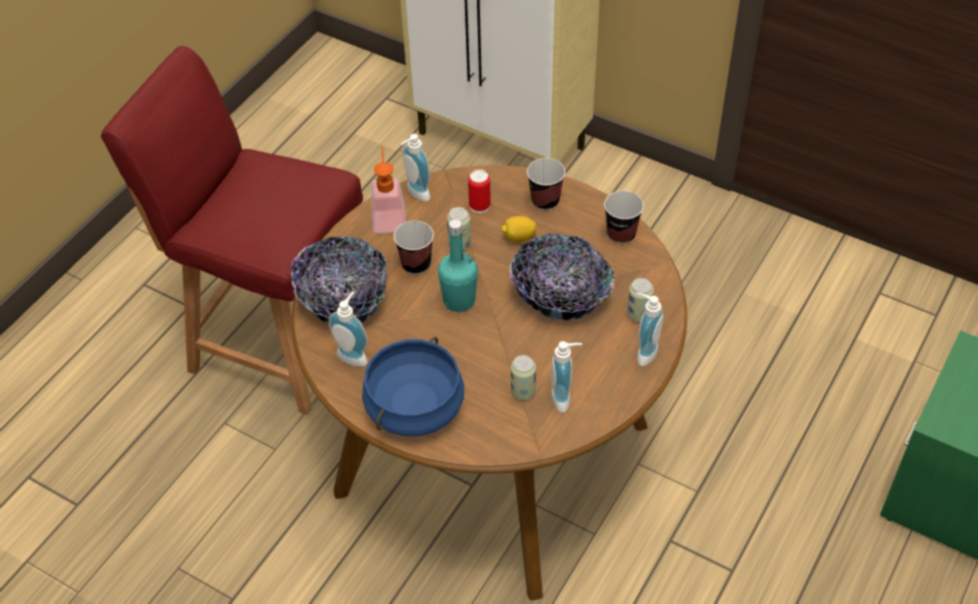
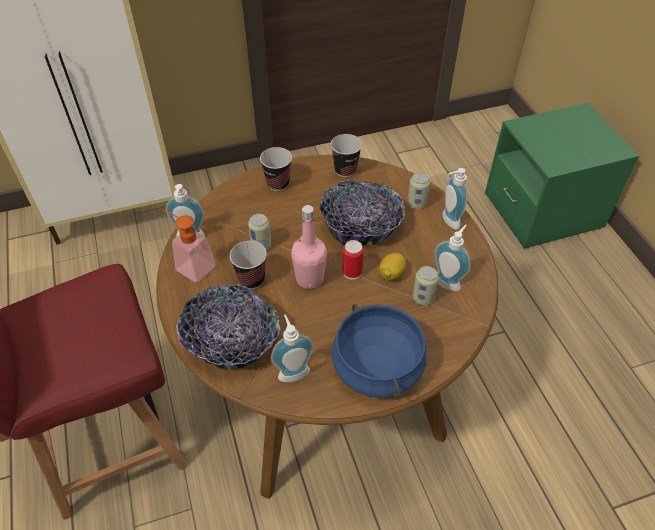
camera: 50 degrees left, 0 degrees up
(459, 300) = (310, 278): turquoise bottle -> pink bottle
(479, 205) = (242, 215): can -> can (352, 272)
(518, 238) = (292, 215): lemon -> lemon (391, 274)

